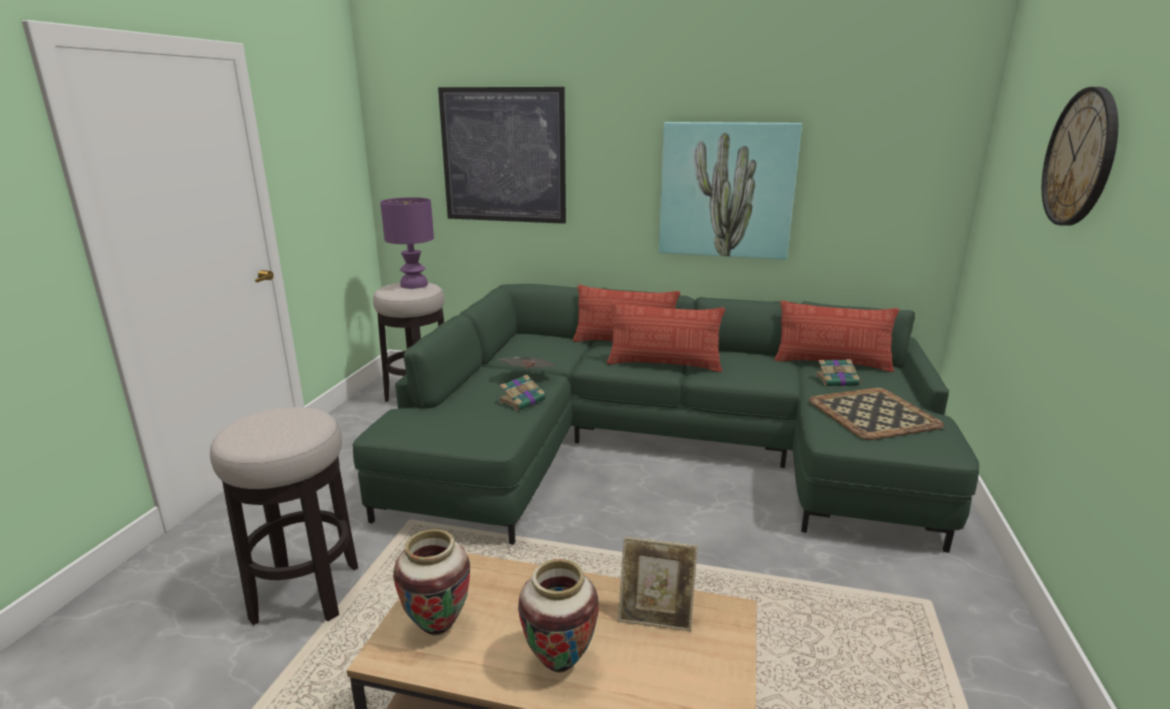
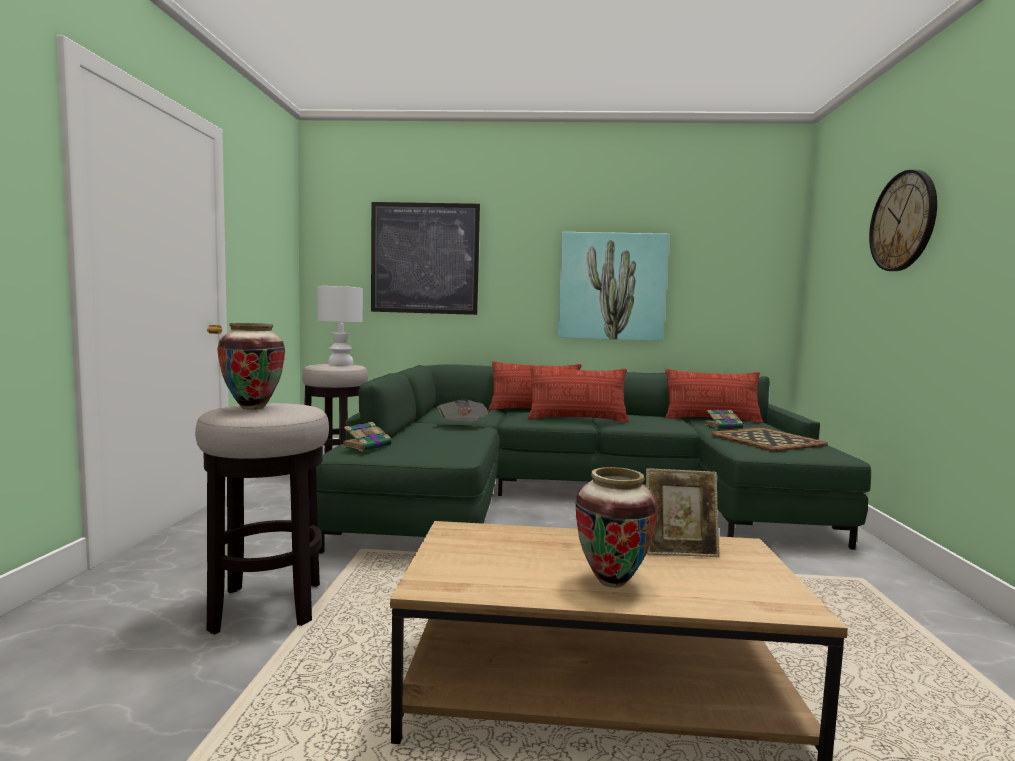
camera: 10 degrees left, 15 degrees down
(413, 285) = (340, 363): purple table lamp -> white table lamp
(437, 626) = (471, 566): vase -> vase (253, 408)
(523, 401) = (468, 435): book -> book (367, 446)

